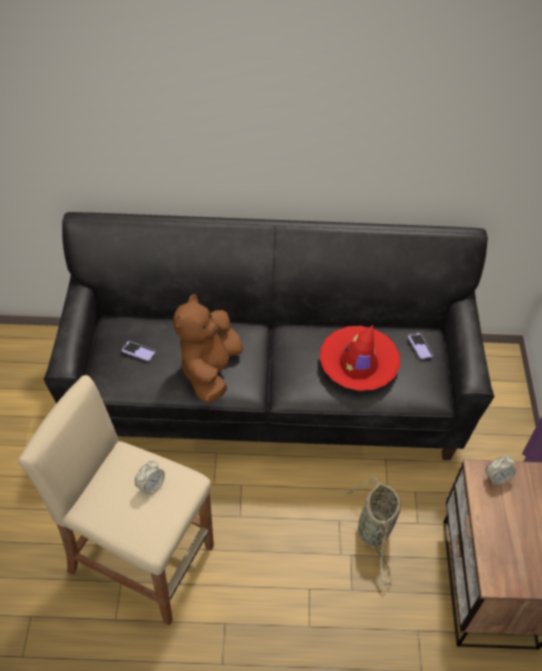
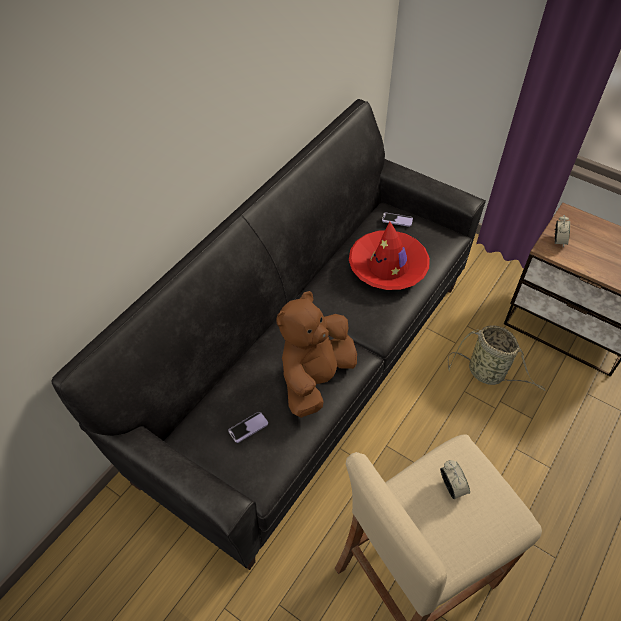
camera: 55 degrees left, 0 degrees up
(210, 370) = (315, 378): brown plush toy -> brown plush toy turned 75 degrees clockwise

